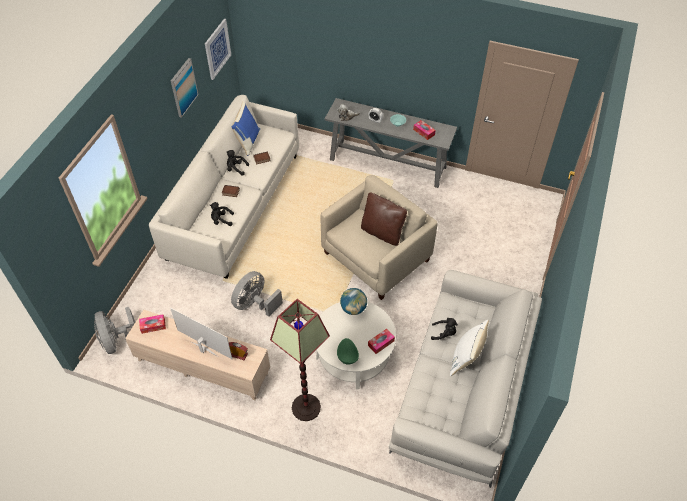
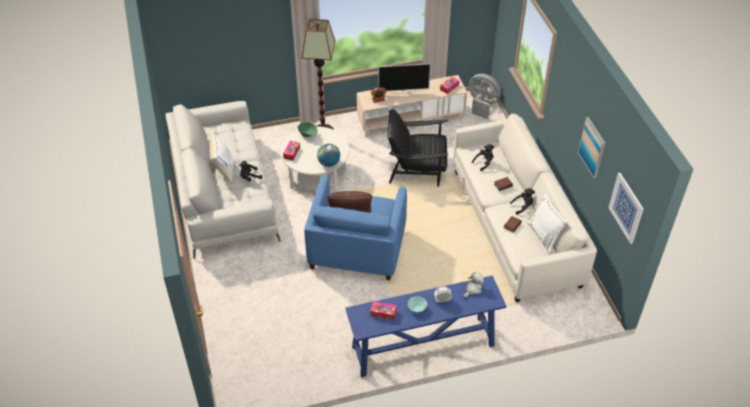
camera: 145 degrees right, 5 degrees down
(247, 141) = (544, 236): blue pillow -> white pillow
(255, 304) = (417, 168): grey fan -> black armchair
(376, 257) = (357, 248): beige armchair -> blue armchair
(388, 163) = (422, 346): grey console table -> blue console table

